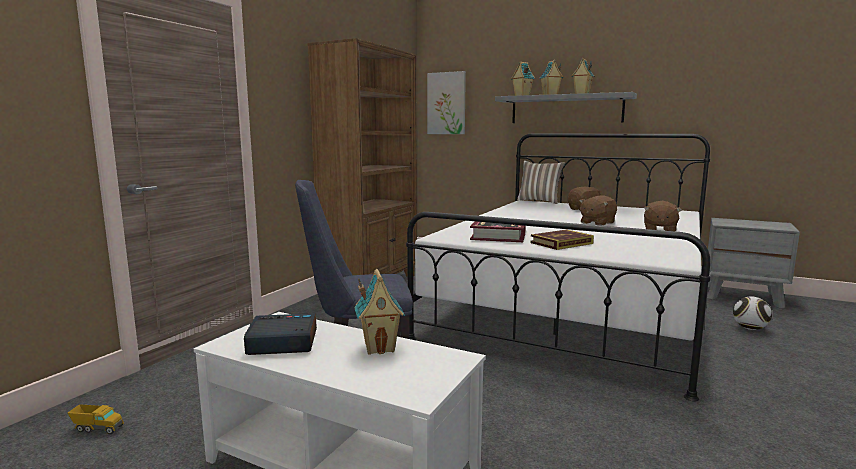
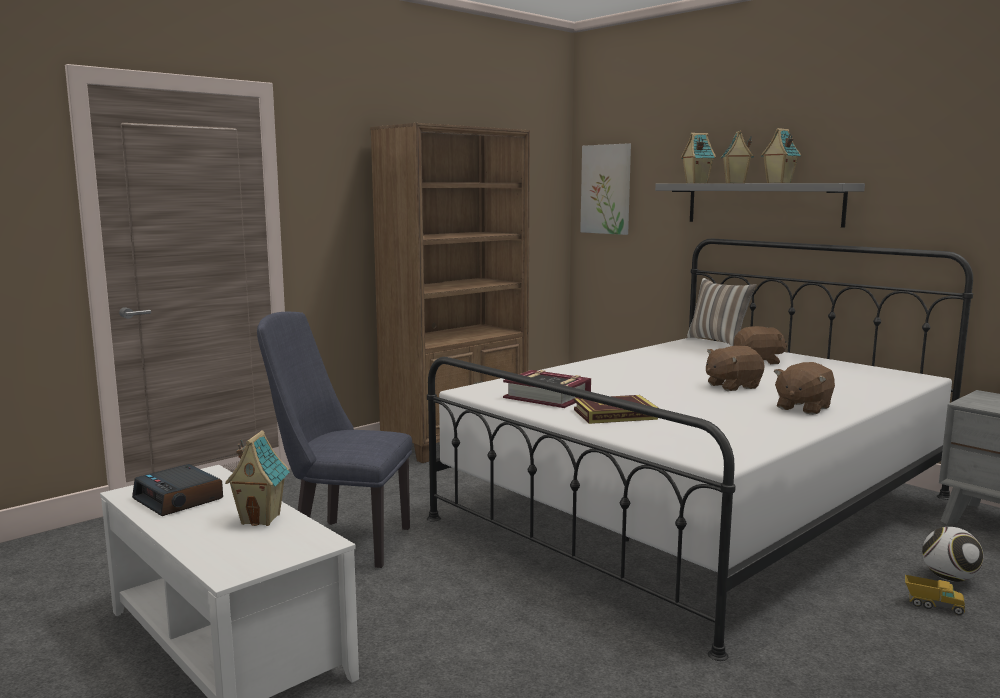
camera: 20 degrees right, 0 degrees up
(97, 428) = (50, 563): toy truck -> toy truck (933, 606)
(282, 342) = (179, 499): alarm clock -> alarm clock turned 150 degrees counterclockwise

